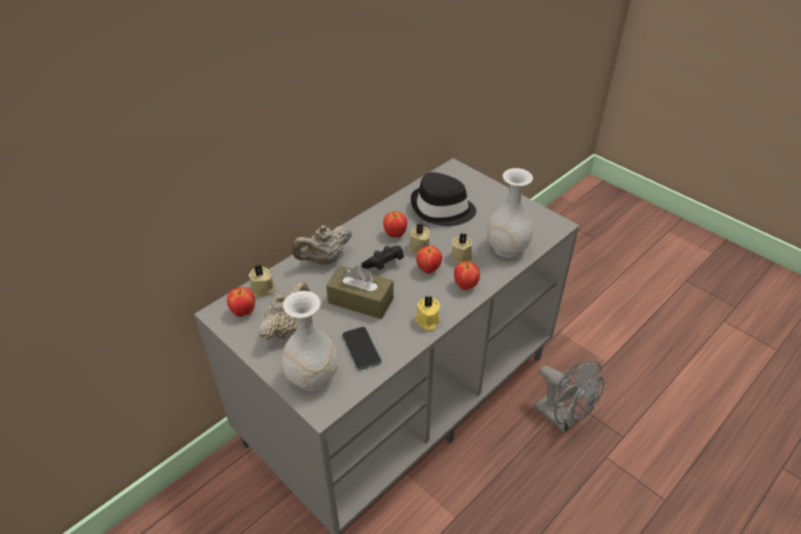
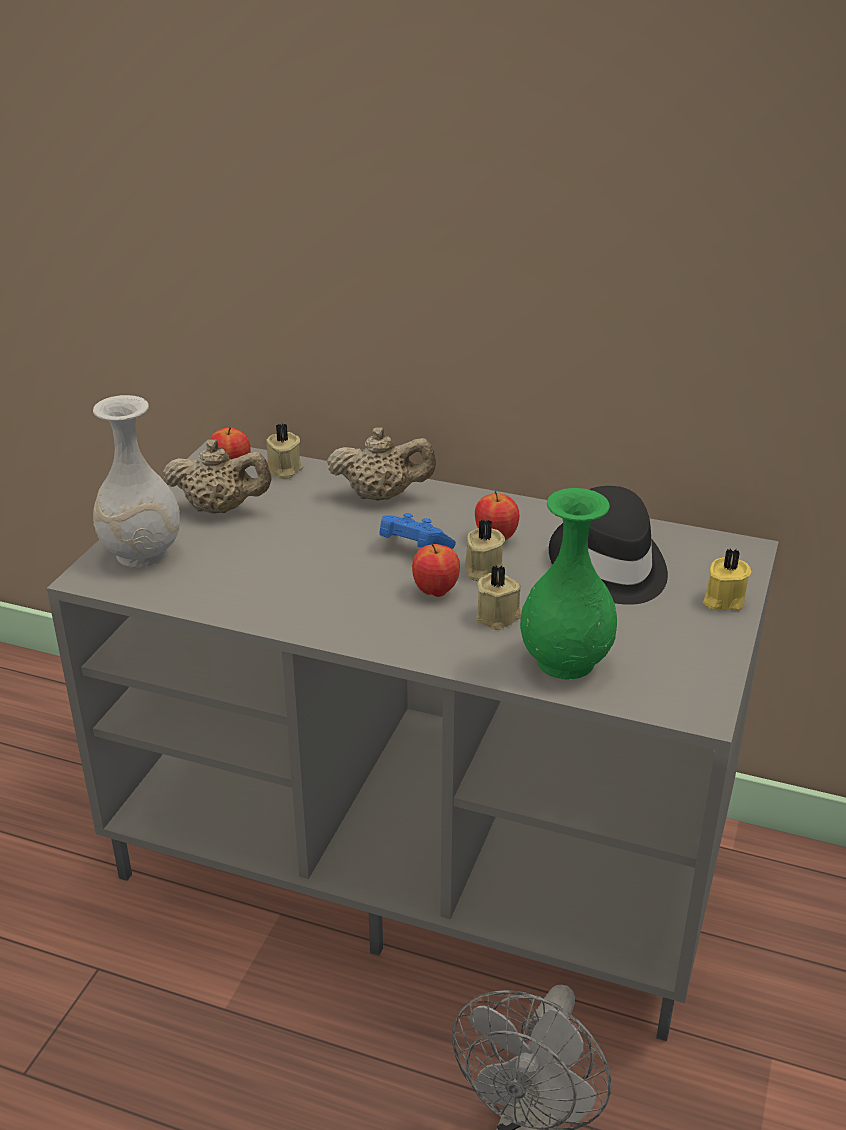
camera: 65 degrees right, 10 degrees down
(324, 260) = (382, 496): beige teapot -> beige teapot turned 150 degrees clockwise
(361, 301) = (316, 549): brown tissue box -> none
(361, 349) = (216, 577): phone -> none
(384, 264) = (413, 548): black game controller -> blue game controller
(427, 321) = (312, 620): yellow candle -> yellow candle (722, 600)
(465, 286) = (425, 638): apple -> none
(506, 248) = (566, 661): white vase -> green vase

